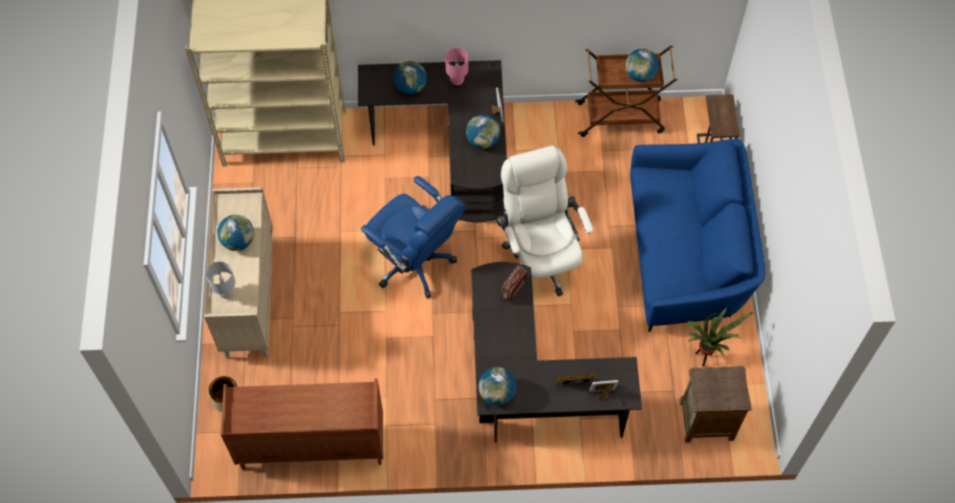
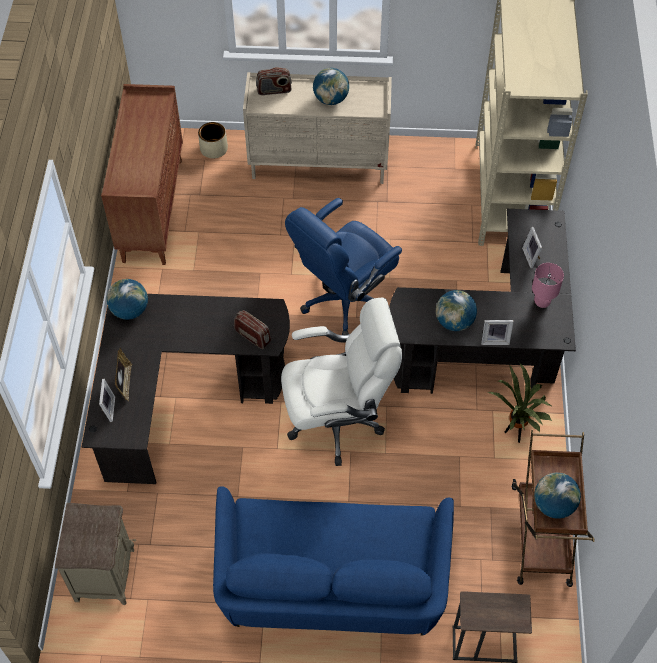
camera: 95 degrees right, 5 degrees down
(225, 293) = (274, 90): grey table lamp -> radio
(410, 87) = (532, 257): globe -> picture frame
(704, 358) = (186, 586): potted plant -> potted plant (514, 435)

